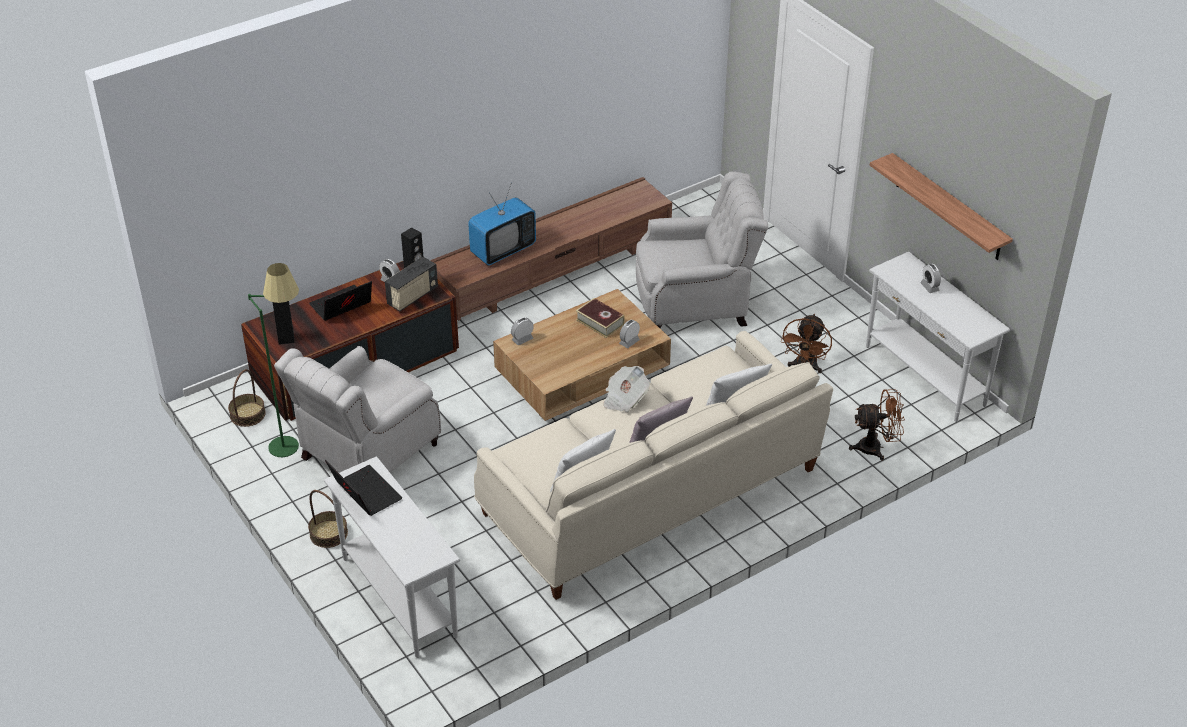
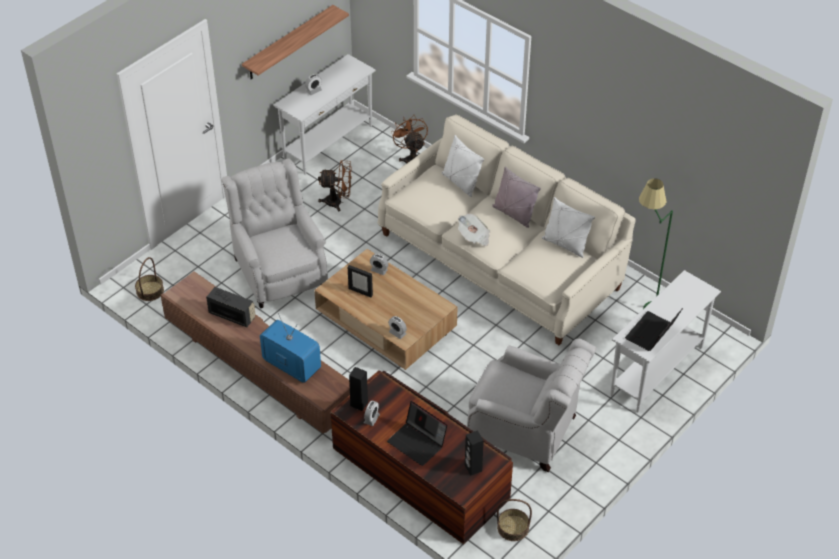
camera: 105 degrees left, 5 degrees up
(293, 439) = (529, 485): green floor lamp -> green floor lamp (644, 306)
(328, 534) = (618, 429): basket -> basket (150, 291)
(412, 296) = (388, 397): radio -> radio (232, 315)
(600, 322) = (360, 291): book -> picture frame

